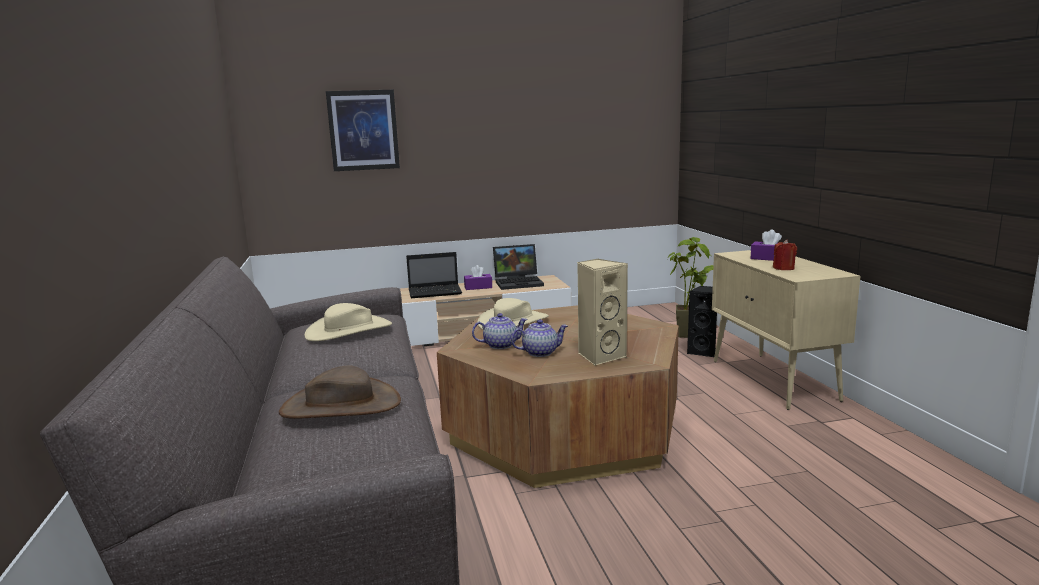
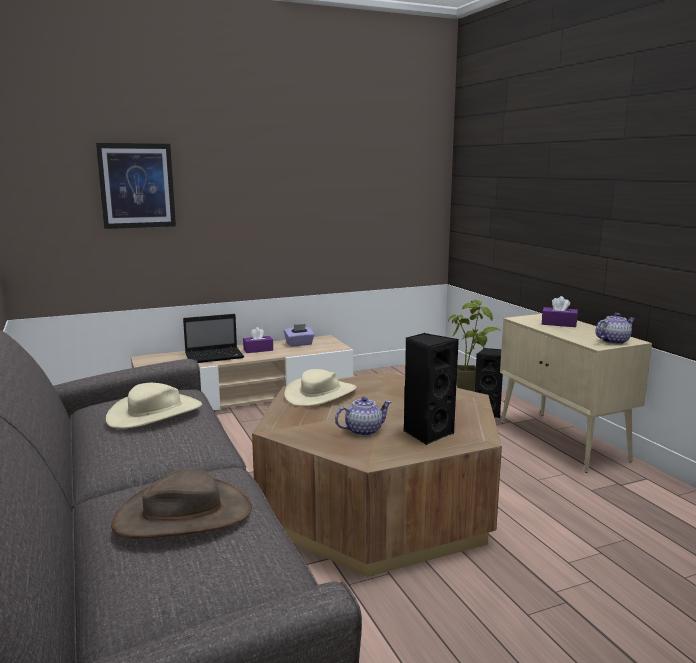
camera: 10 degrees left, 0 degrees up
(501, 345) = (318, 423): teapot -> teapot (613, 341)
(519, 282) = (299, 344): laptop -> purple tissue box
(600, 356) = (427, 433): beige speaker -> black speaker
(783, 268) = (578, 335): red candle -> none

